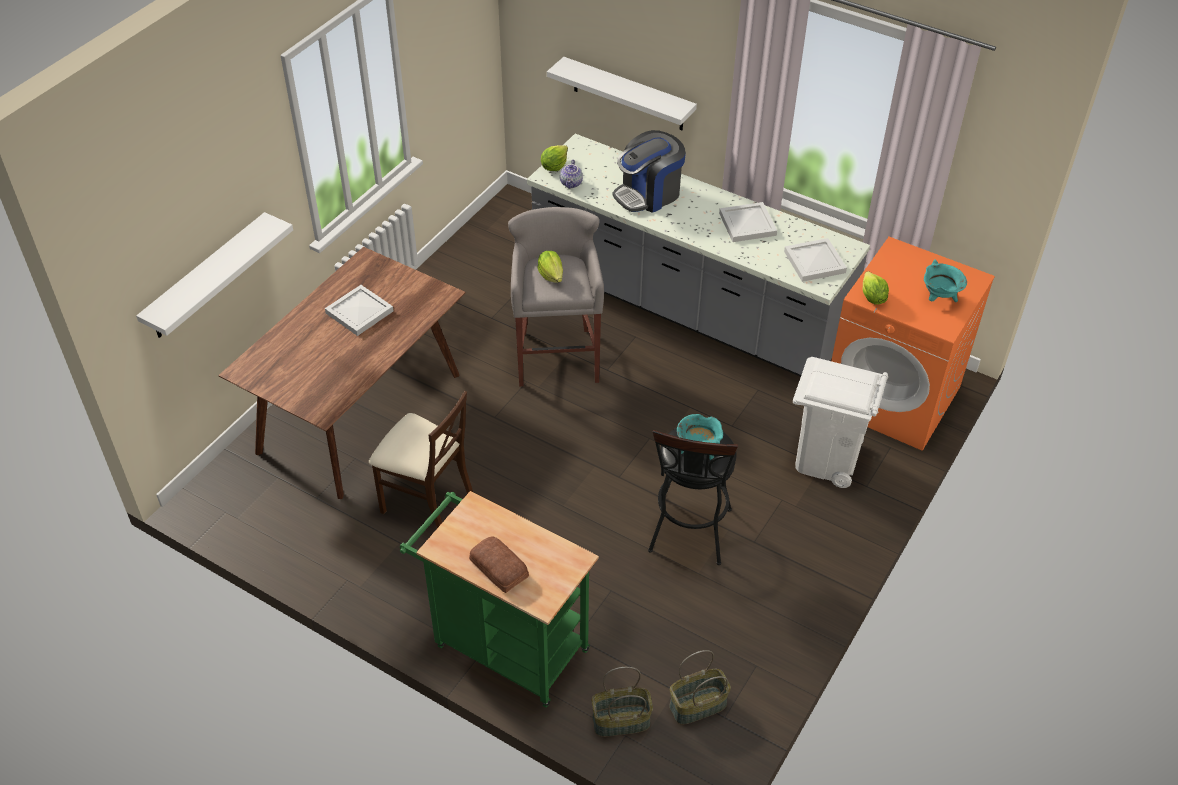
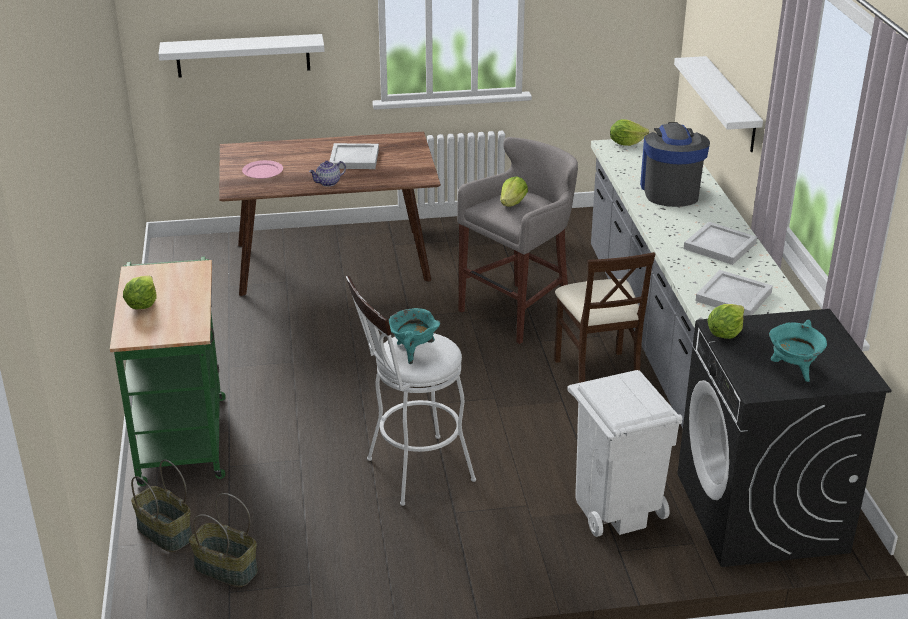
camera: 50 degrees right, 15 degrees down
(310, 377) = (263, 171): none -> pink plate
(427, 501) = (283, 330): beige chair -> beige chair (597, 375)
(498, 569) = (142, 304): bread -> lettuce
(571, 183) = (619, 157): teapot -> teapot (328, 183)
(648, 194) = (670, 190): coffee machine -> coffee machine turned 75 degrees clockwise
(689, 536) = (412, 472): black stool -> white stool
(892, 397) = (762, 513): orange washing machine -> black washing machine

